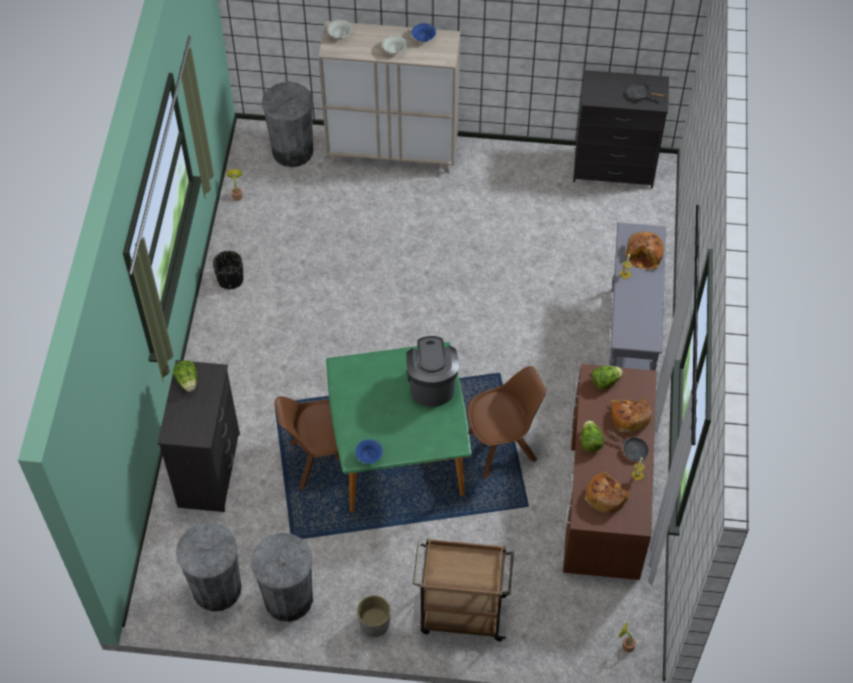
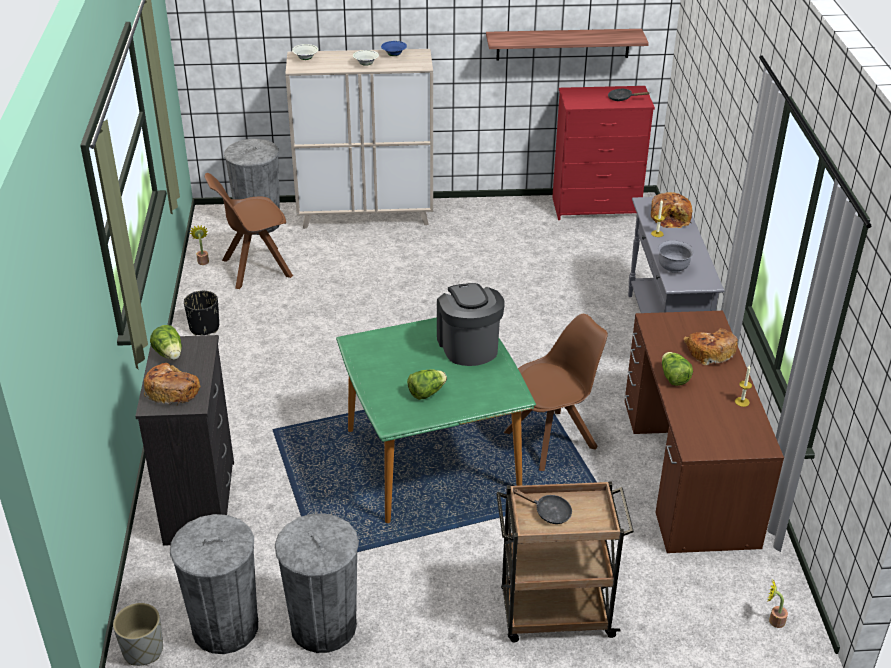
camera: 10 degrees left, 20 degrees down
(320, 460) = (338, 477): brown chair -> brown chair (254, 269)
(369, 456) = (410, 419): blue bowl -> none
(374, 623) = (443, 639): grey planter -> grey planter (142, 650)
(589, 37) = (563, 44): none -> shelf
(605, 381) = (669, 325): lettuce -> lettuce (426, 393)
(605, 495) = (712, 425): bread -> bread (172, 390)
(614, 169) = (596, 208): black dresser -> red dresser
(625, 320) = (673, 268): none -> grey bowl
(632, 450) = (725, 380): black frying pan -> black frying pan (549, 512)

